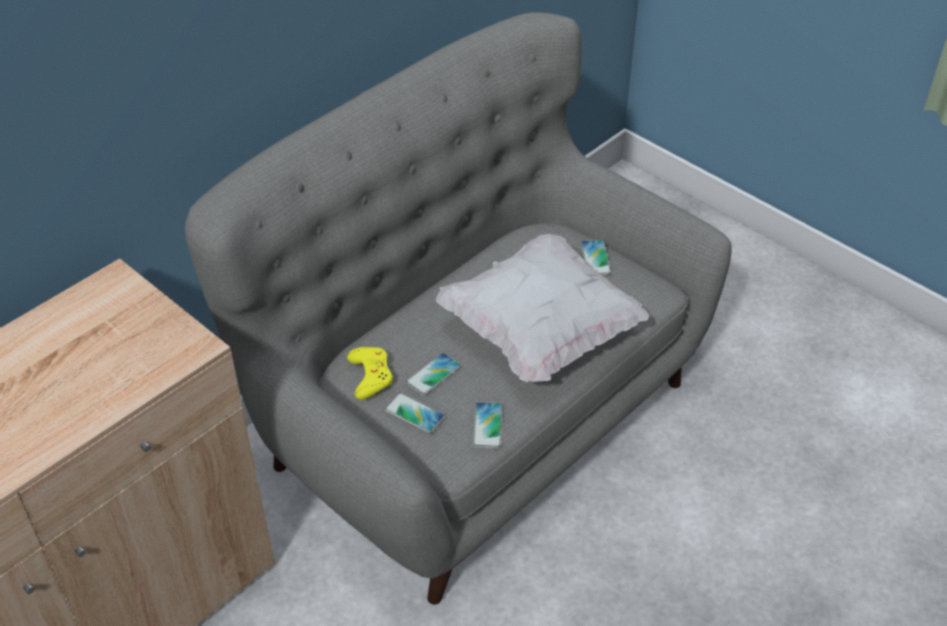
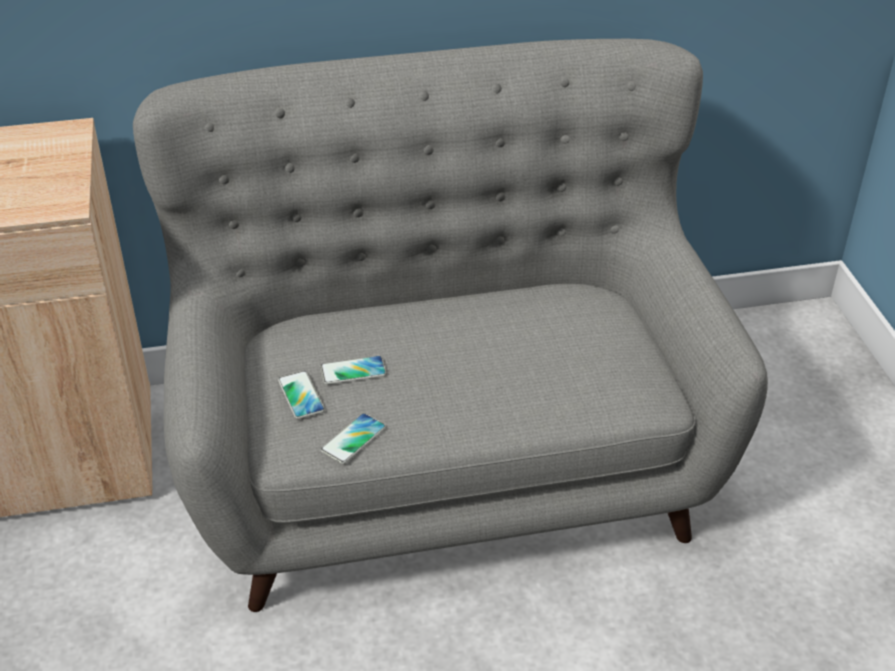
camera: 35 degrees right, 5 degrees down
(370, 375) = (299, 346): yellow game controller -> none
(540, 333) = (493, 382): white pillow -> none
(595, 258) = (621, 340): phone -> none

